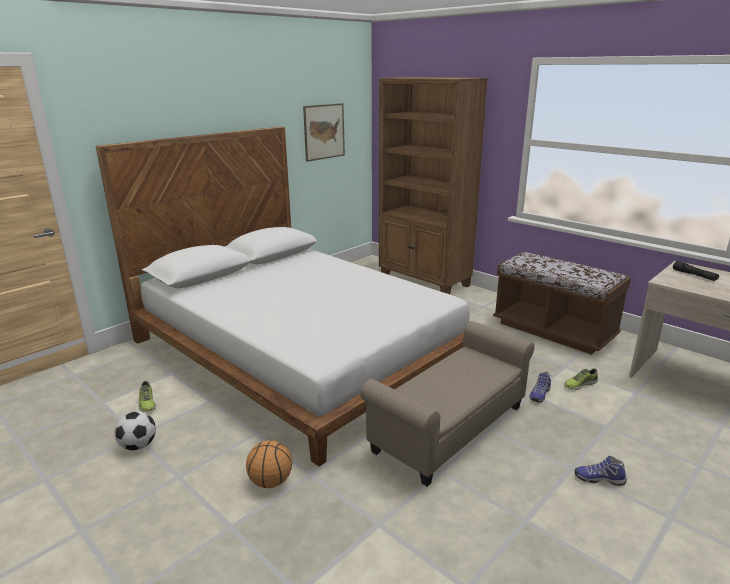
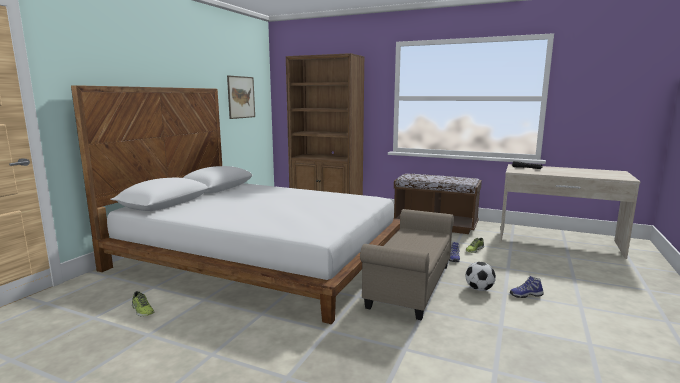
camera: 20 degrees left, 10 degrees down
(138, 446) = (155, 341): football -> football (479, 289)
(270, 481) = (298, 341): basketball -> none

